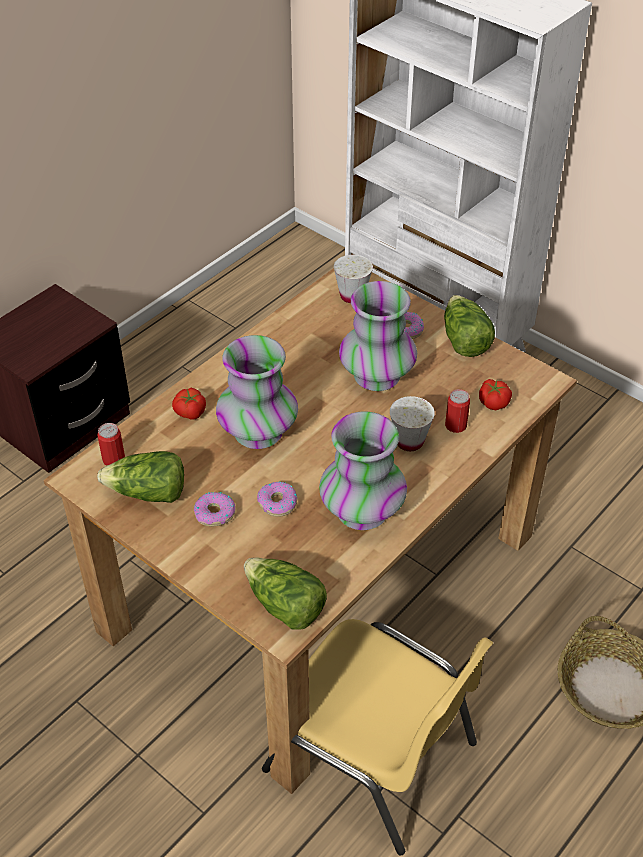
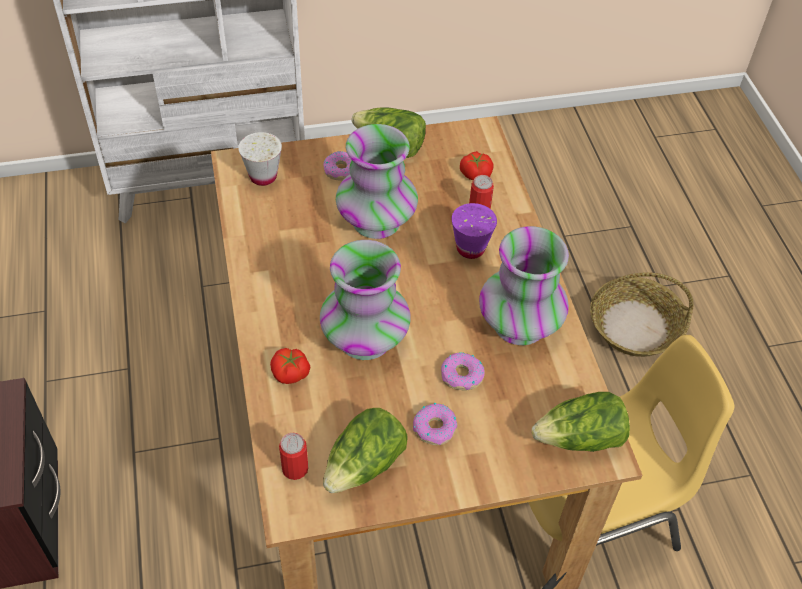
camera: 55 degrees left, 5 degrees up
(409, 441) = (470, 248): white cup -> purple cup

